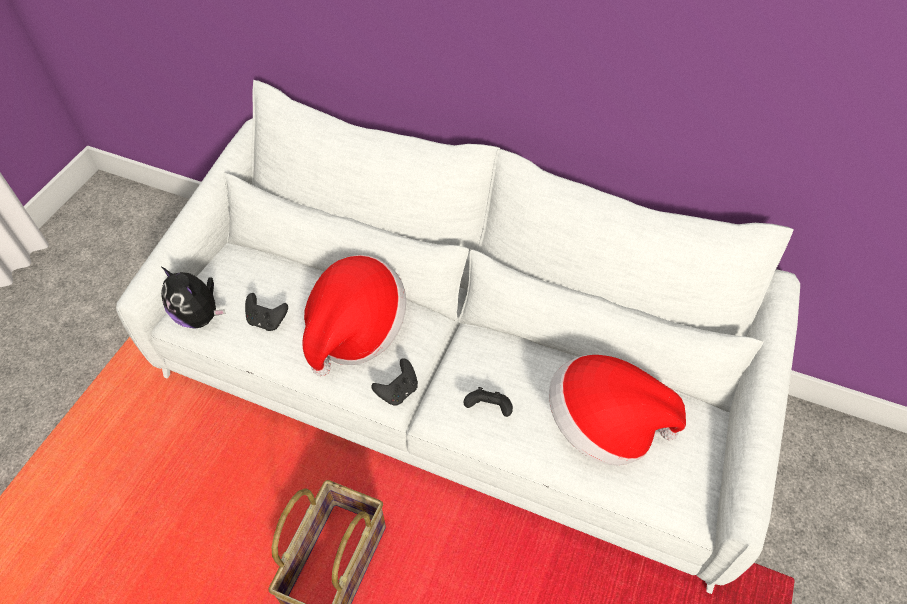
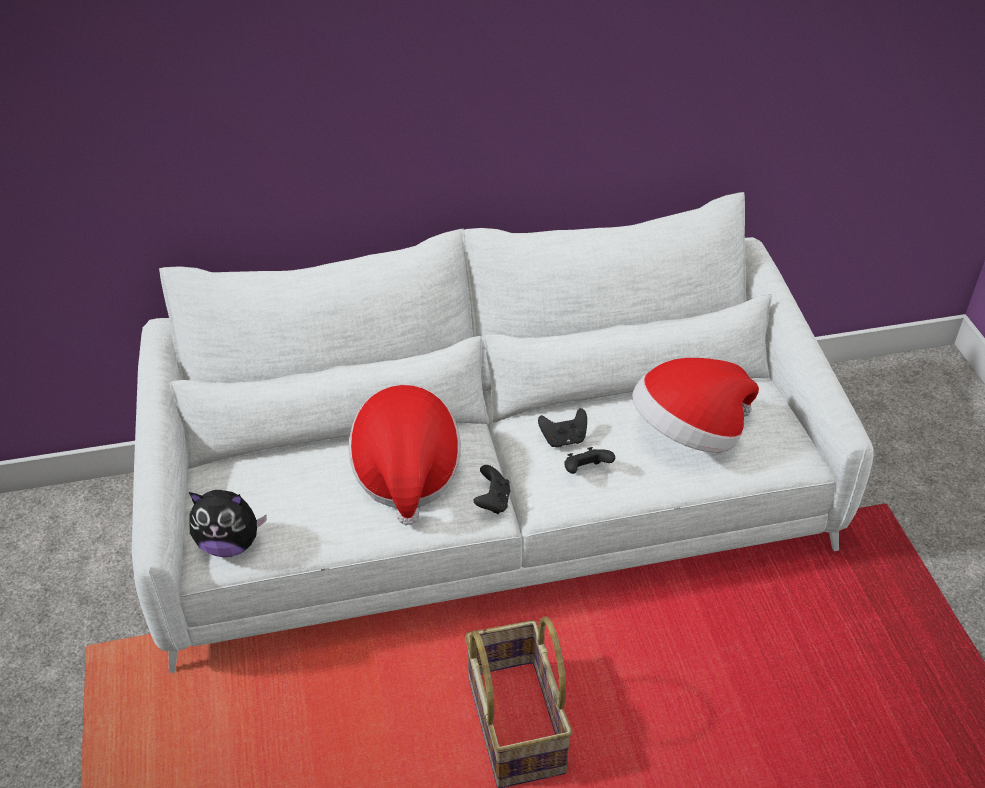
camera: 35 degrees left, 10 degrees down
(267, 321) = (309, 510): black game controller -> black game controller (563, 439)

